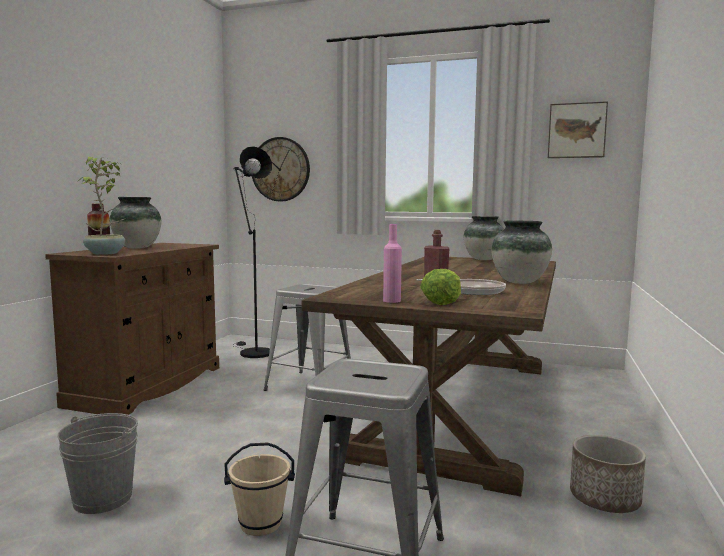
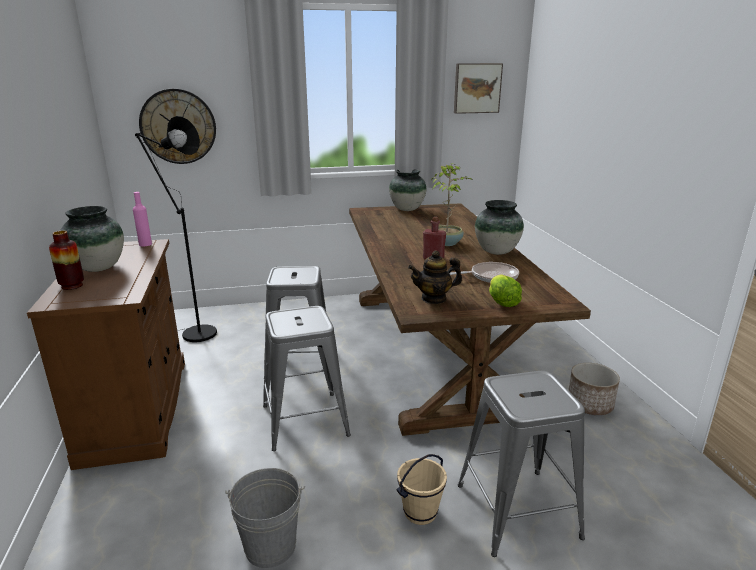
camera: 30 degrees left, 15 degrees up
(106, 253) = (104, 294): potted plant -> potted plant (447, 243)
(257, 425) = (305, 420): none -> grey stool
(372, 293) = (434, 299): none -> teapot
(392, 301) = (467, 308): pink bottle -> pink bottle (145, 244)

